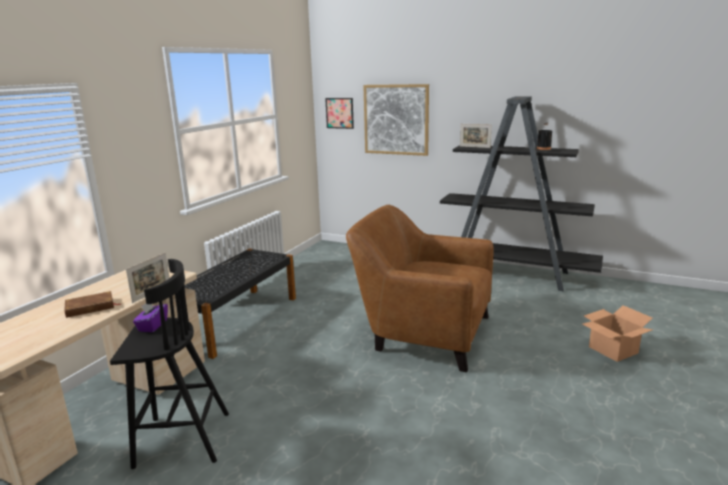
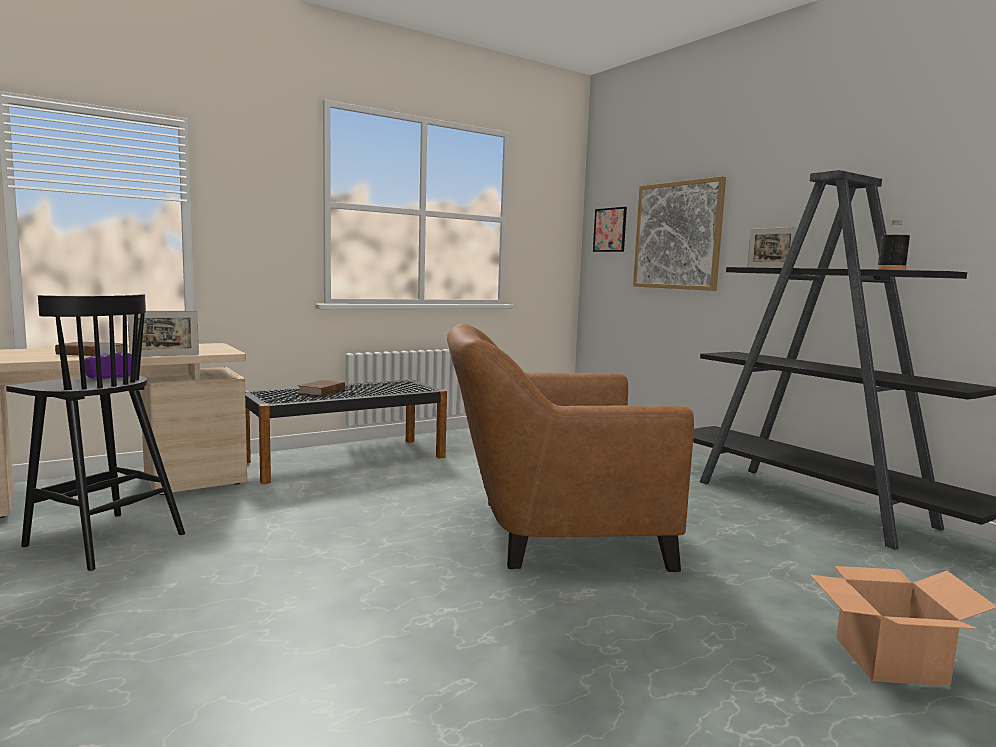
camera: 30 degrees right, 10 degrees down
(216, 278) = (322, 391): none -> brown book
(422, 332) = (551, 531): brown armchair -> brown armchair turned 60 degrees counterclockwise

